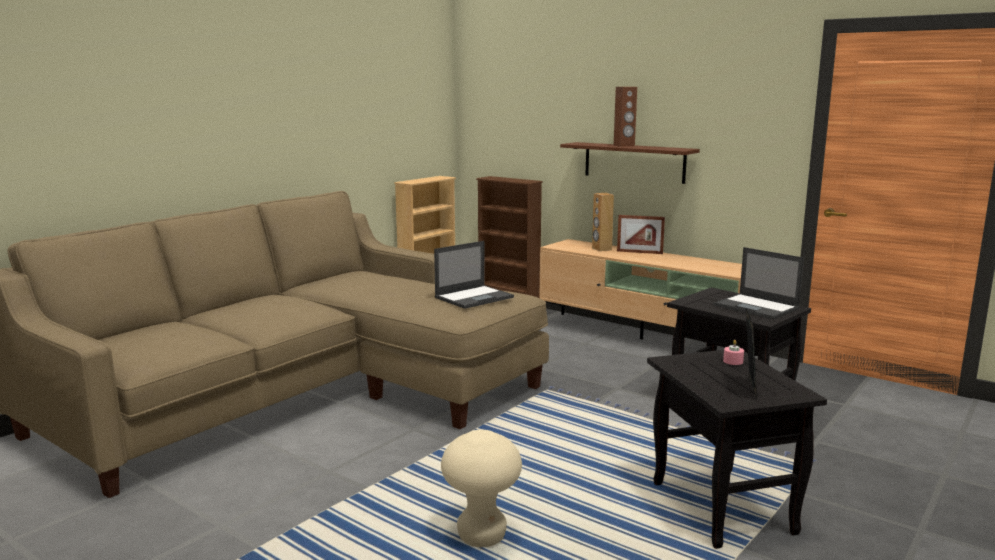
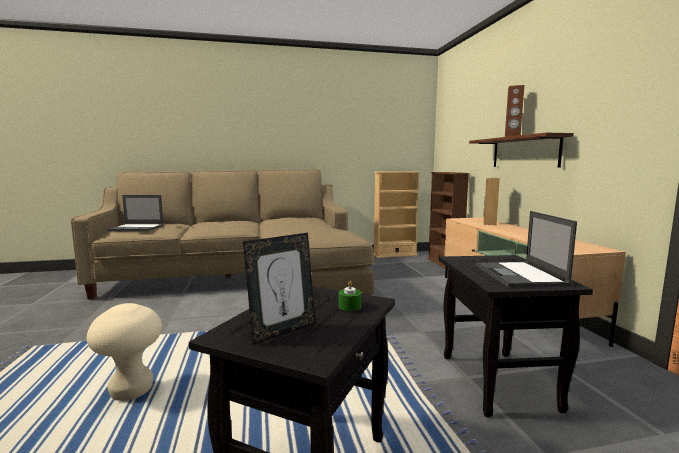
camera: 40 degrees right, 5 degrees down
(474, 297) = (316, 232): laptop -> laptop (137, 228)
(639, 252) = (516, 228): picture frame -> none
(733, 361) = (349, 306): pink candle -> green candle

